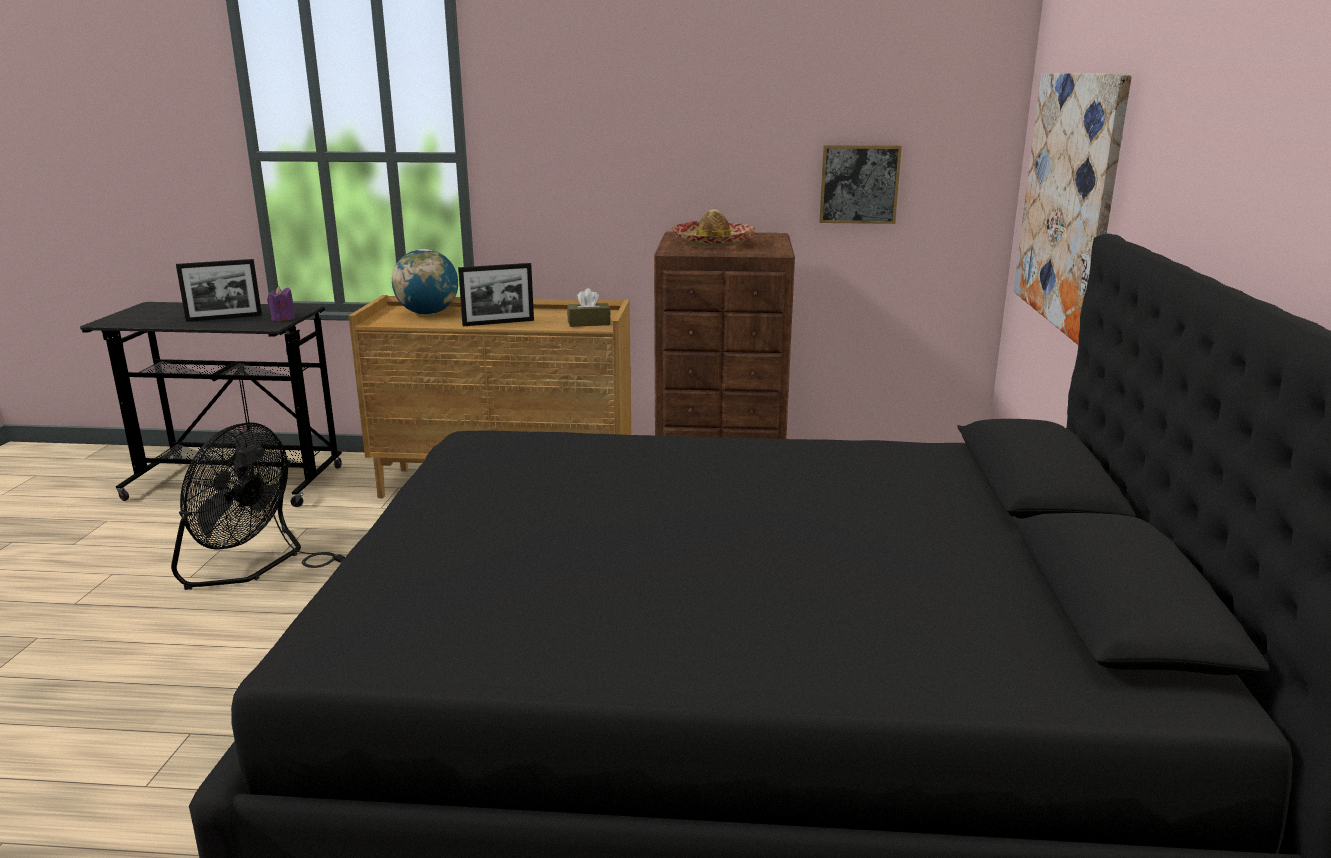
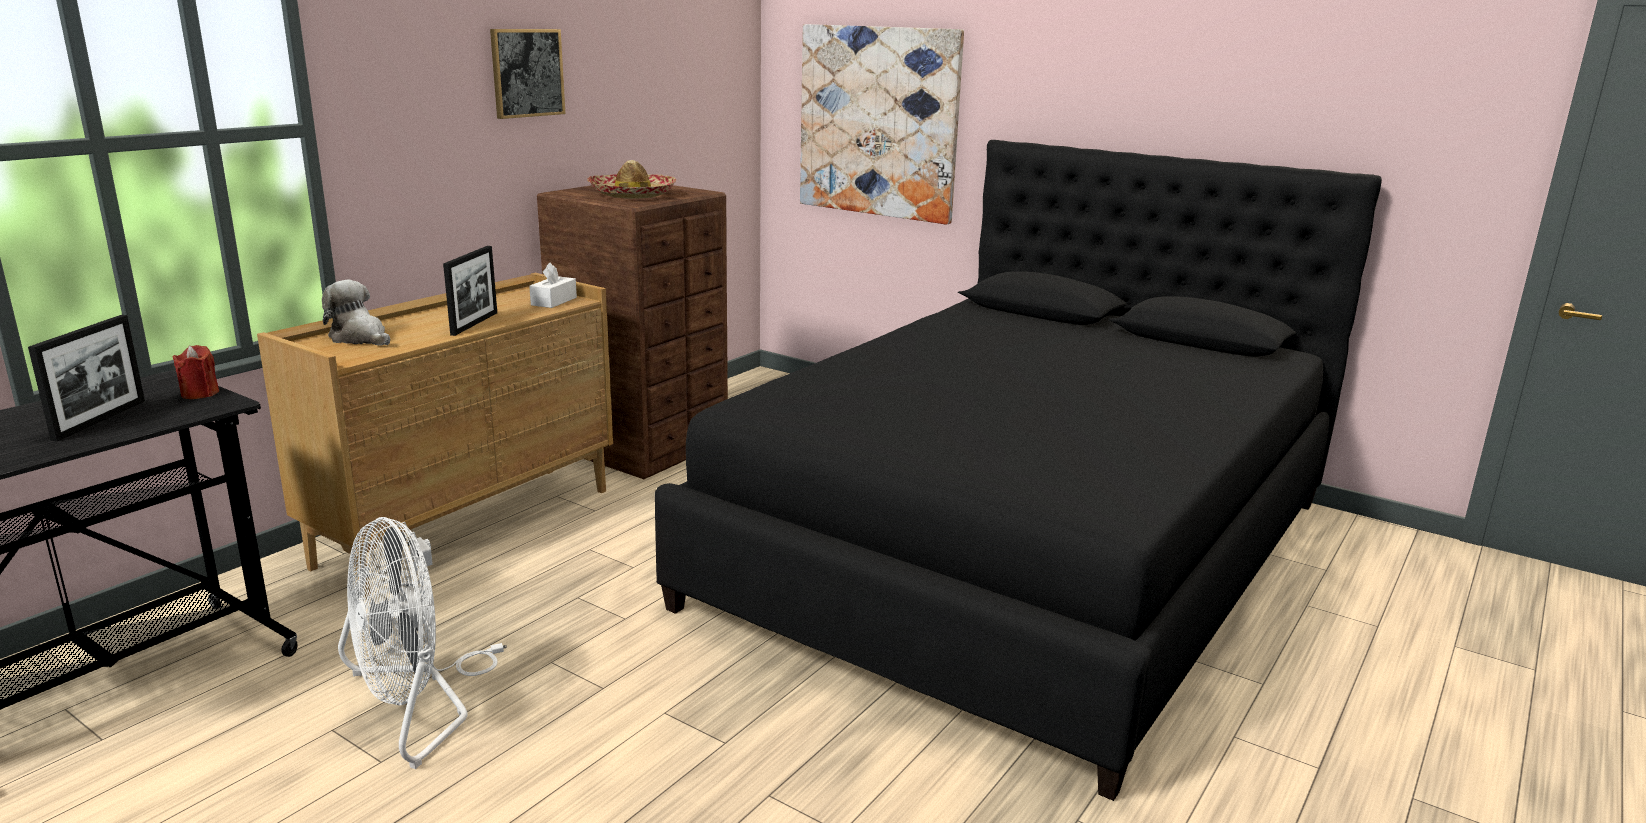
camera: 60 degrees left, 0 degrees up
(264, 561) = (420, 700): black fan -> white fan
(283, 319) = (200, 393): purple candle -> red candle
(428, 313) = (360, 338): globe -> plush toy
(589, 323) = (554, 301): brown tissue box -> white tissue box
(859, 184) = (671, 126): picture -> picture (527, 73)

